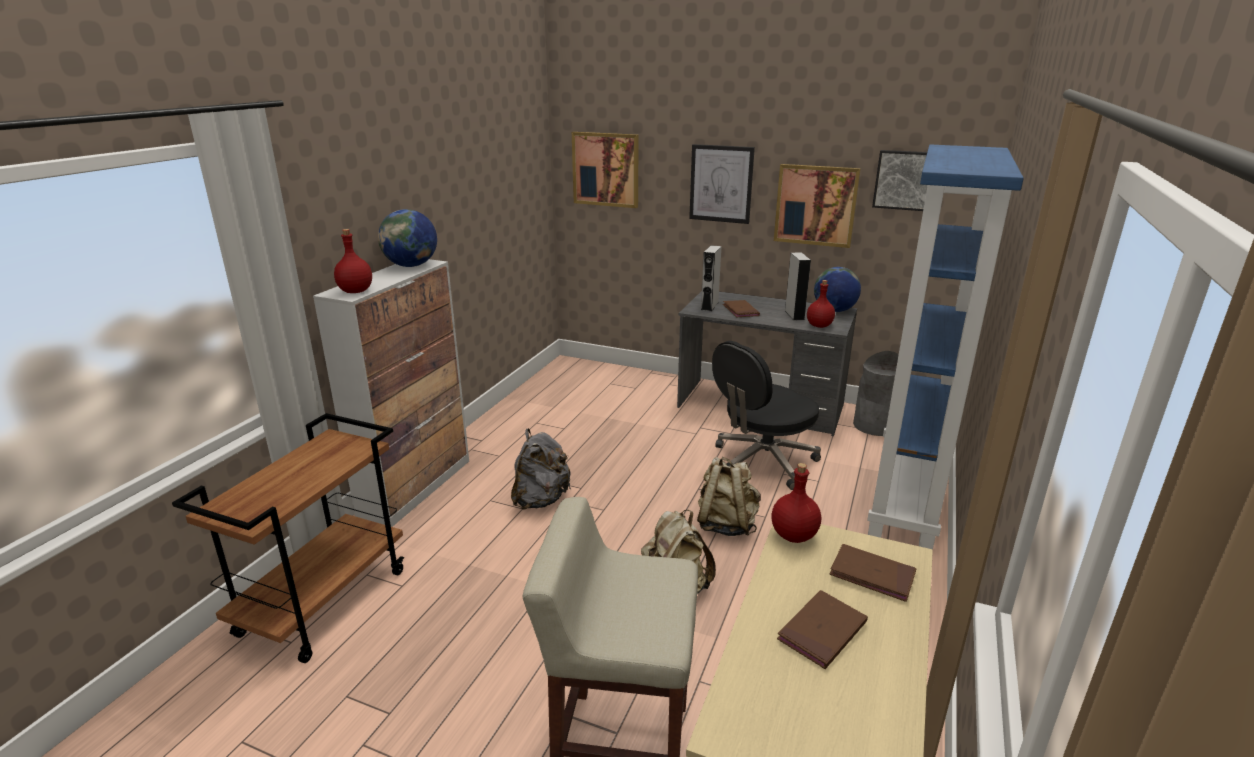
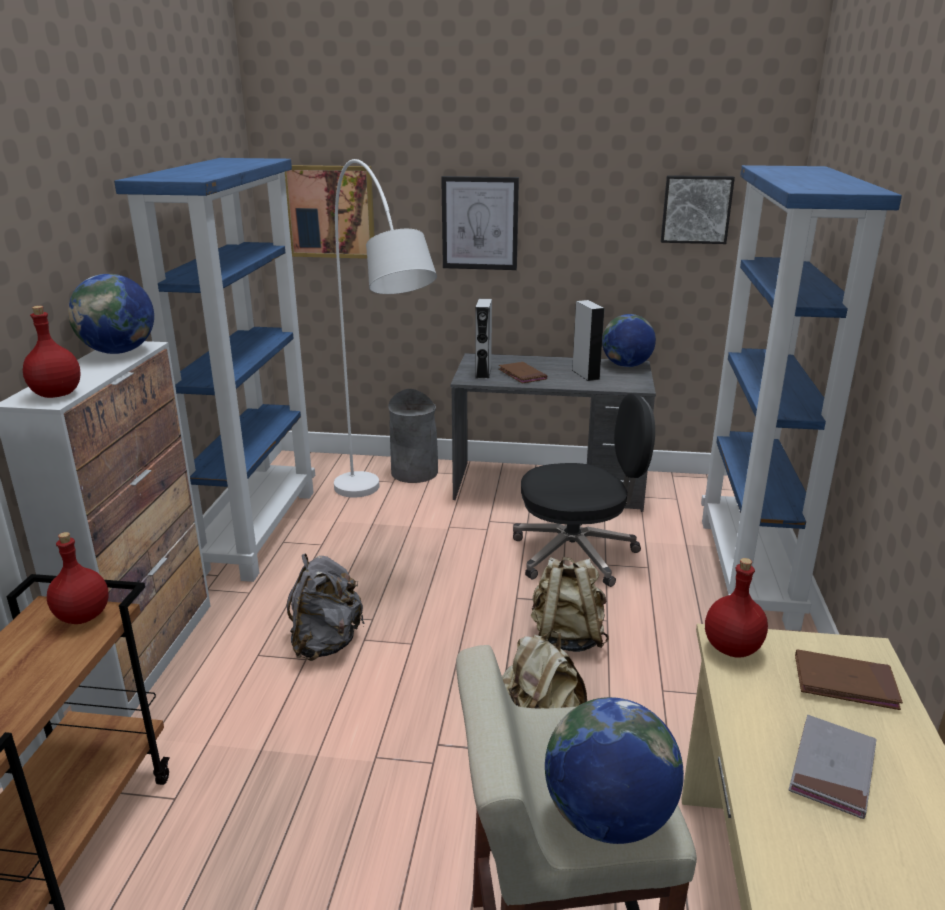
camera: 15 degrees left, 0 degrees up
(520, 411) = (257, 530): none -> blue bookcase
(616, 420) = (384, 525): none -> white floor lamp
(633, 631) = (608, 818): none -> globe
(762, 462) = (577, 554): black office chair -> black office chair turned 135 degrees counterclockwise
(815, 205) = (595, 243): picture -> none
(819, 325) = (620, 384): red bottle -> red bottle (84, 616)
(822, 632) = (832, 769): brown book -> grey book
(875, 425) = (682, 493): grey trash can -> grey trash can (414, 472)

